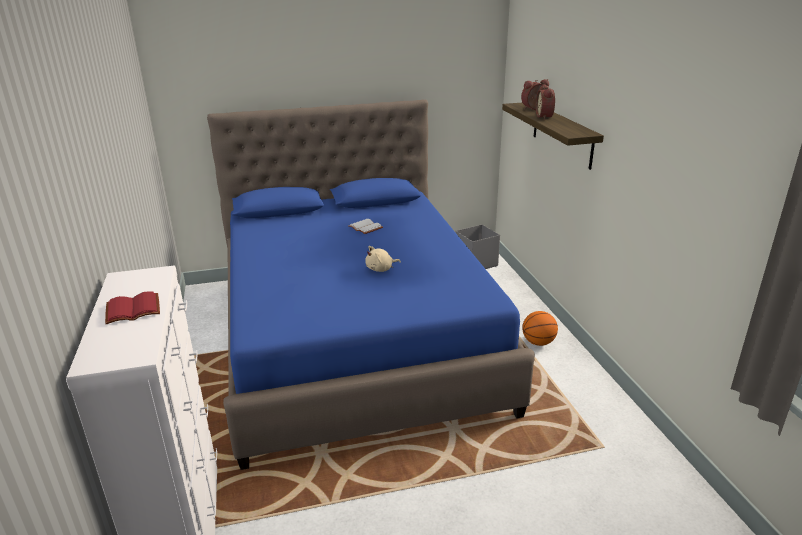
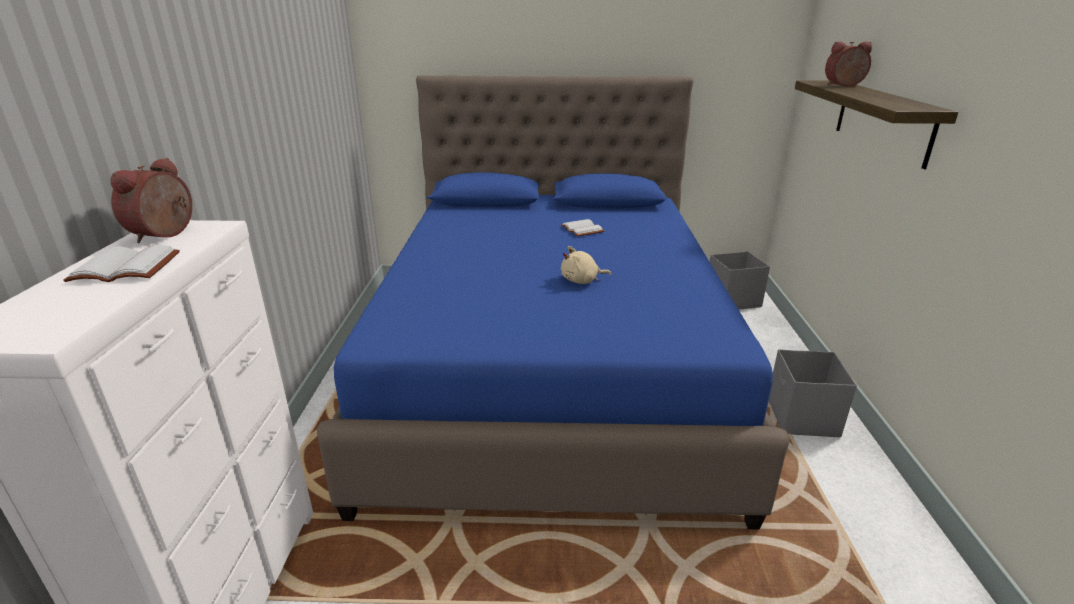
camera: 15 degrees right, 0 degrees up
(132, 311) = (123, 269): red book -> white book
(538, 342) = (802, 418): basketball -> grey storage box
(545, 117) = (860, 92): alarm clock -> alarm clock (166, 235)

